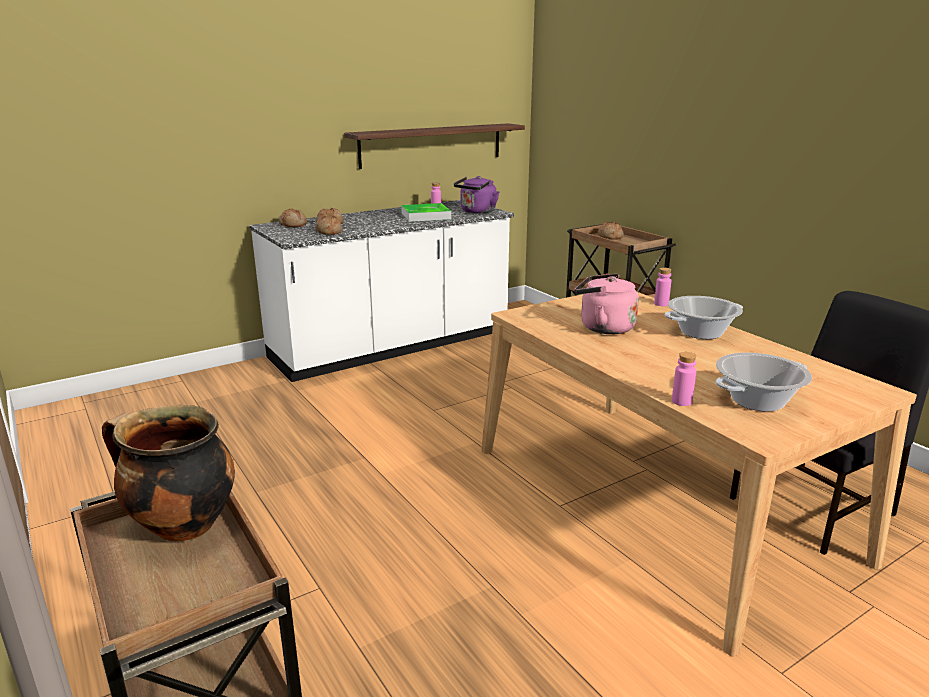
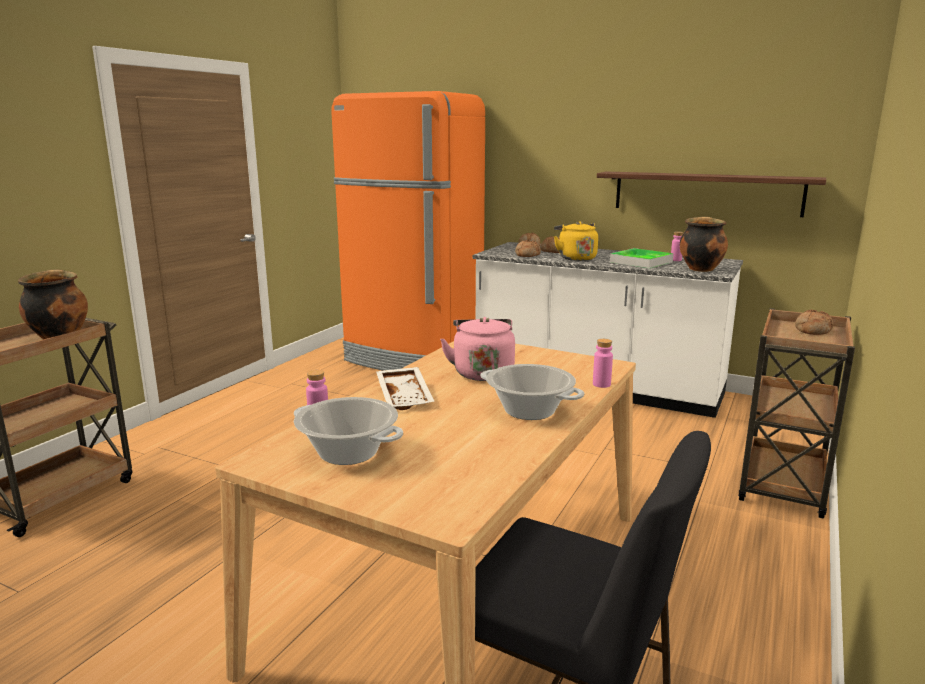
camera: 60 degrees right, 5 degrees down
(179, 398) = (414, 358): none -> orange fridge
(374, 225) = (575, 258): none -> yellow kettle
(476, 212) = (700, 269): purple kettle -> cooking pot
(641, 361) = (406, 396): none -> white tray

